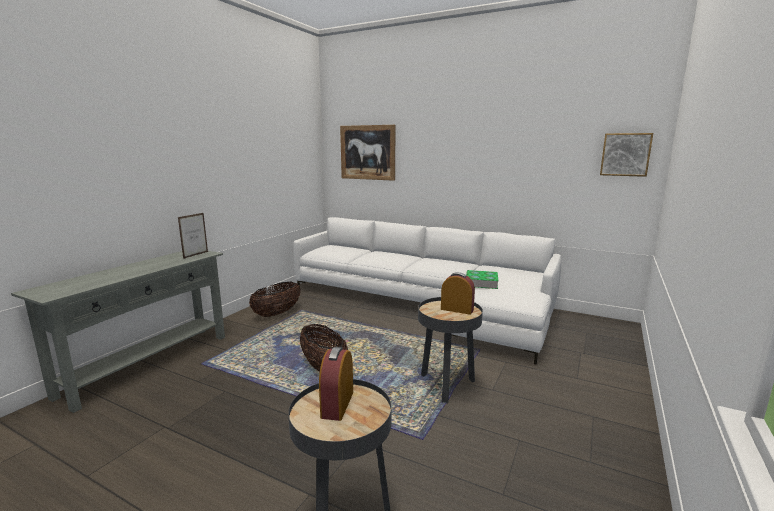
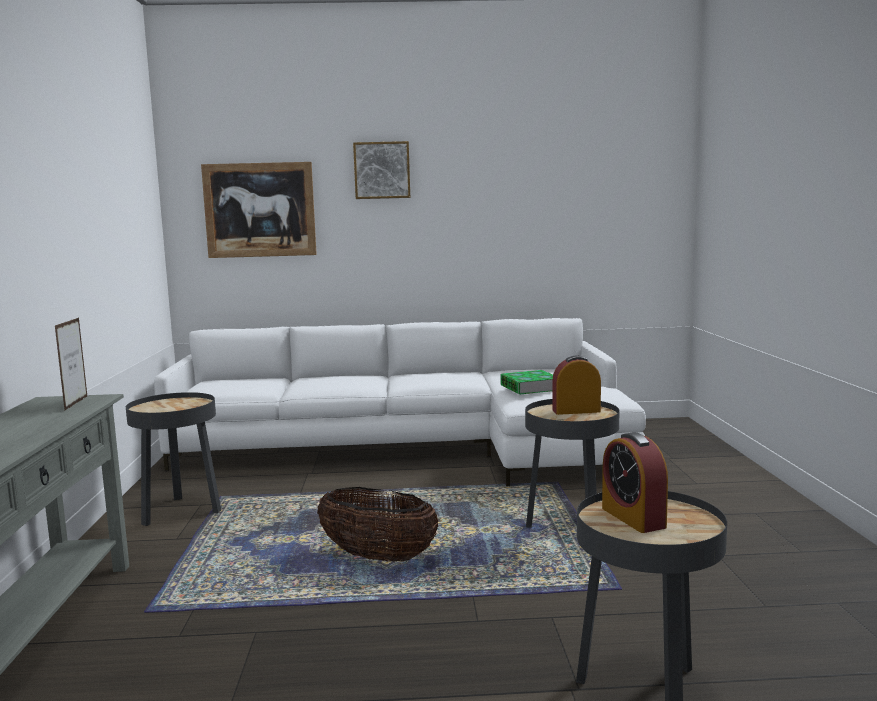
camera: 30 degrees left, 5 degrees down
(277, 313) = (181, 511): basket -> black side table
(625, 154) = (648, 199): picture -> picture (382, 170)

